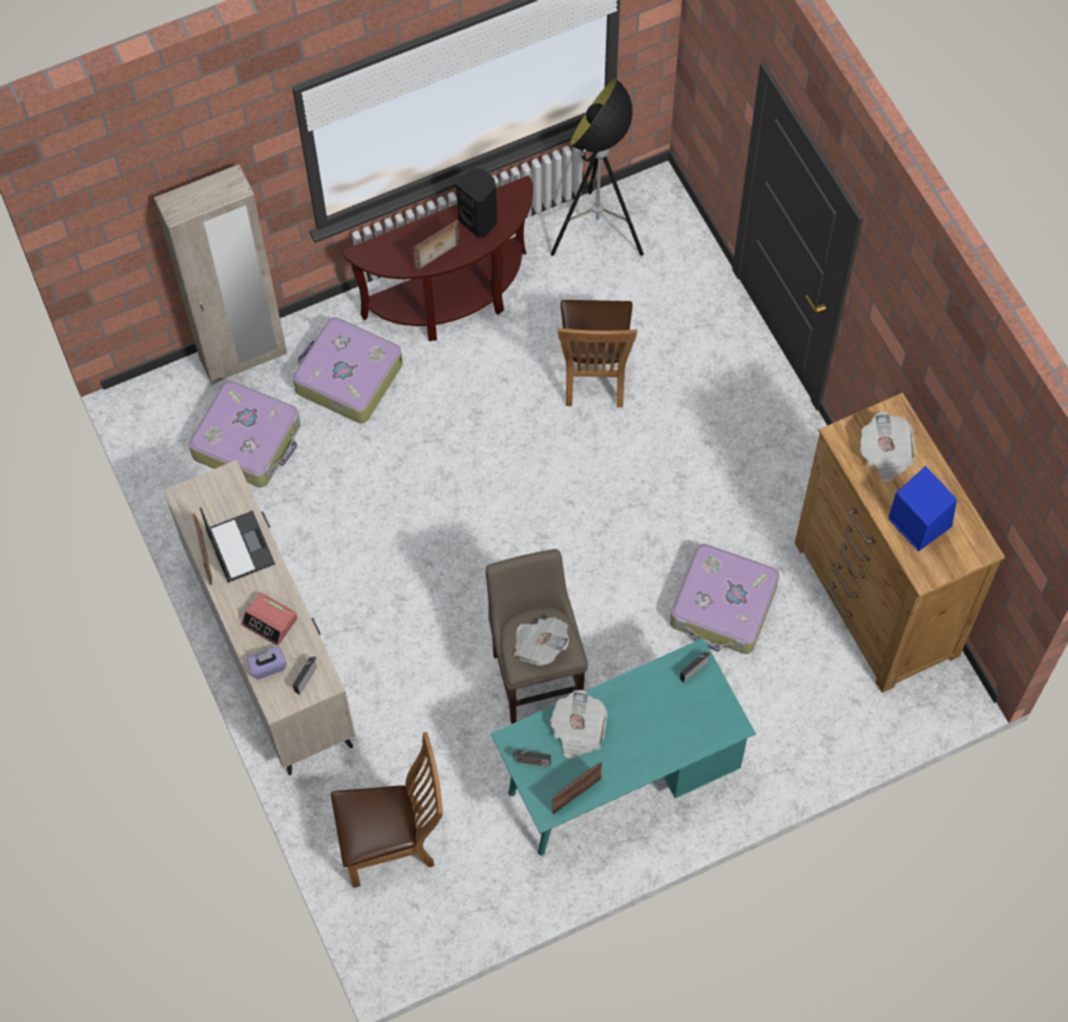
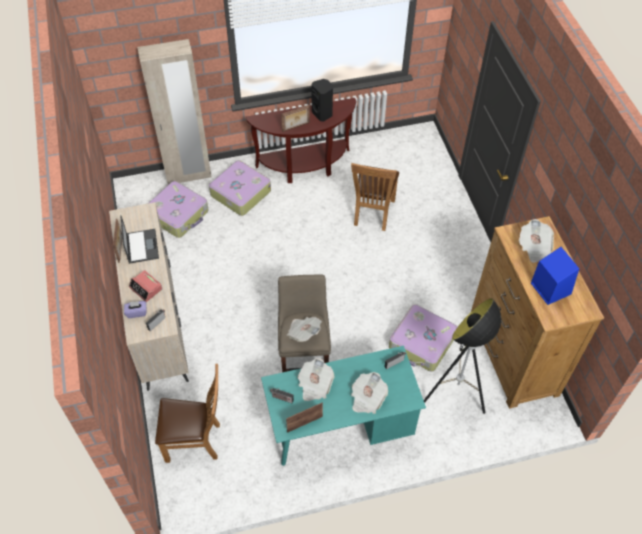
camera: 10 degrees right, 10 degrees down
(597, 235) = (388, 148): floor lamp -> floor lamp (455, 394)
(663, 736) = (367, 398): none -> newspaper

